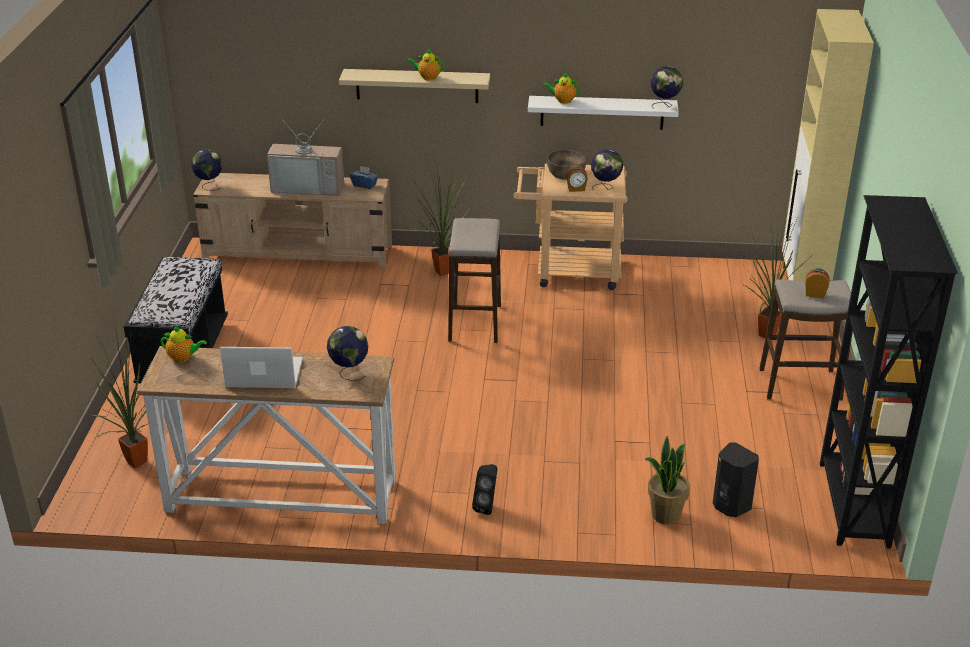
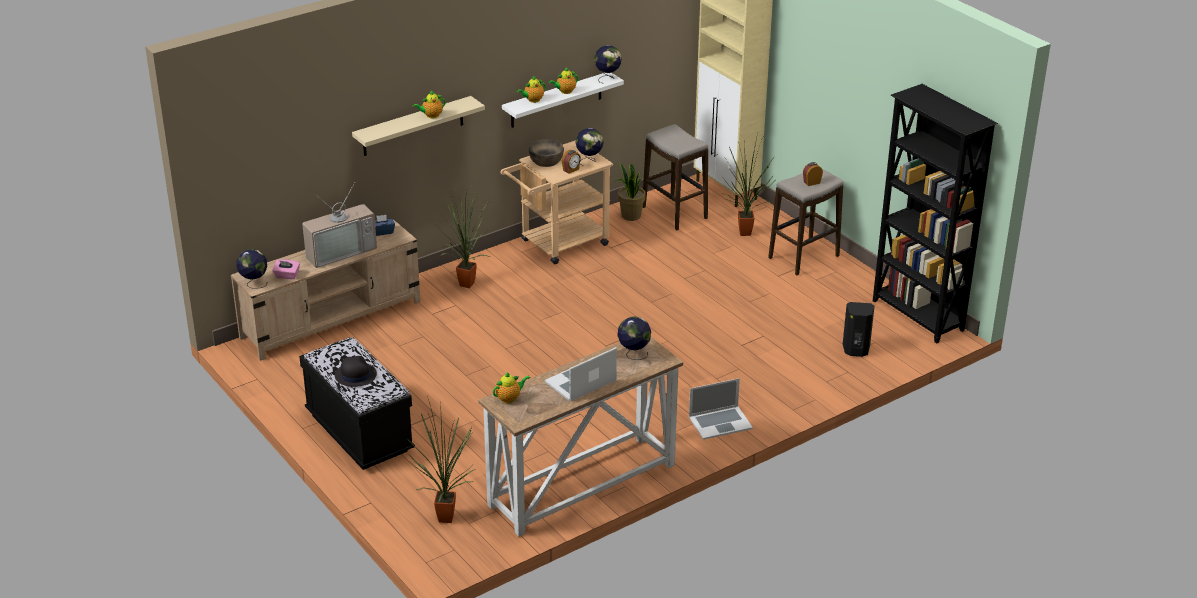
camera: 40 degrees left, 0 degrees up
(169, 290) = (355, 375): none -> black hat
(241, 189) = (287, 276): none -> pink tissue box
(475, 323) = (544, 311): stool -> stool (674, 213)
(487, 506) = (720, 422): black speaker -> laptop
(604, 103) = (565, 91): none -> teapot
(665, 514) = (827, 373): potted plant -> potted plant (630, 216)

